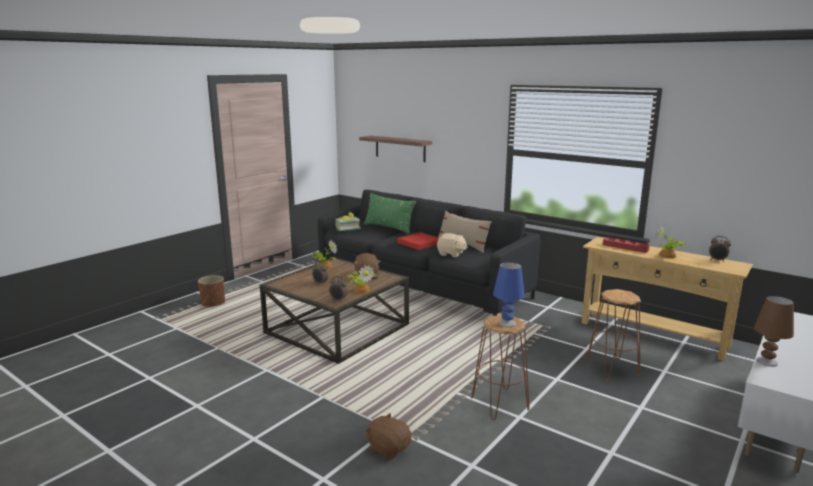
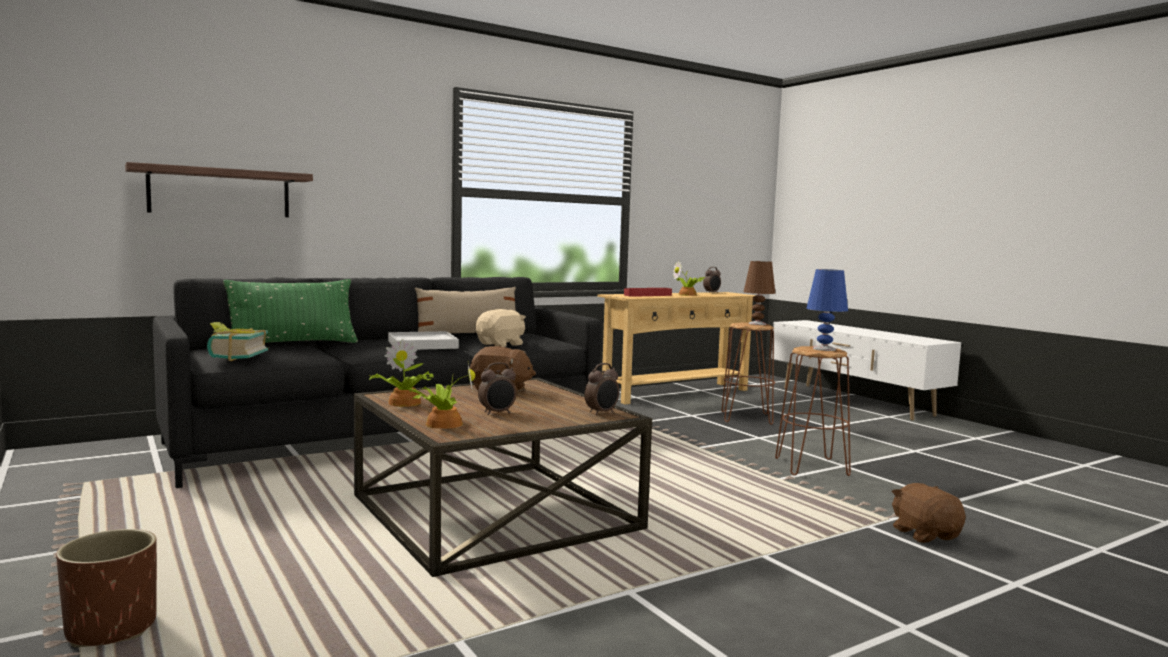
camera: 70 degrees left, 10 degrees down
(362, 290) = (569, 398): potted plant -> potted plant (442, 423)
(388, 449) = (925, 534): brown plush toy -> brown plush toy turned 105 degrees clockwise
(419, 243) = (422, 344): red tray -> white tray
(767, 362) = (888, 337): brown table lamp -> brown table lamp (757, 324)

